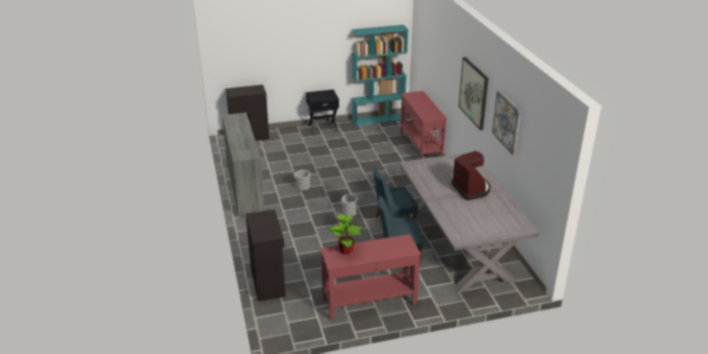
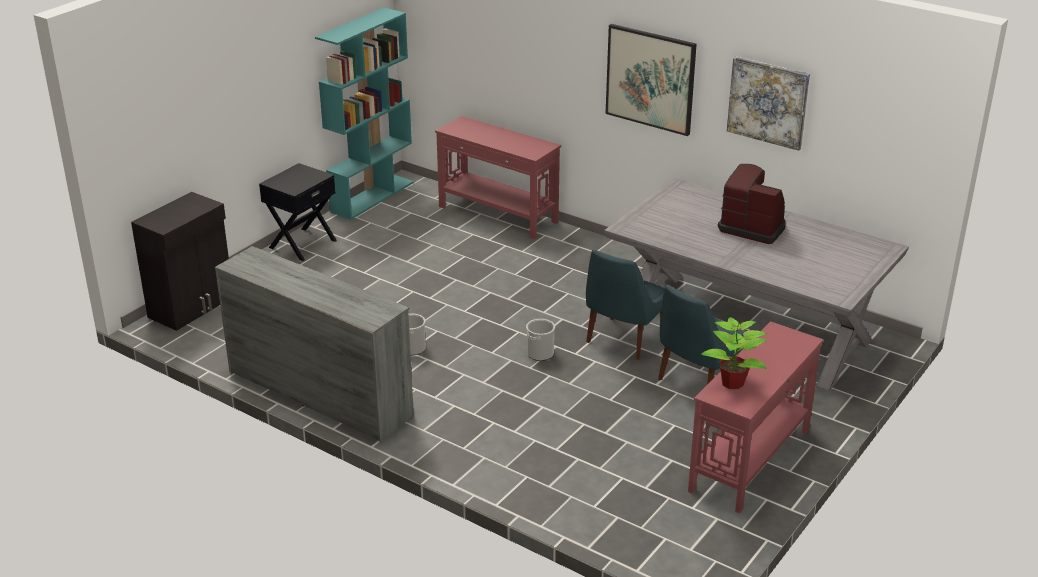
camera: 40 degrees left, 0 degrees up
(268, 282) = (578, 511): black cabinet -> none

